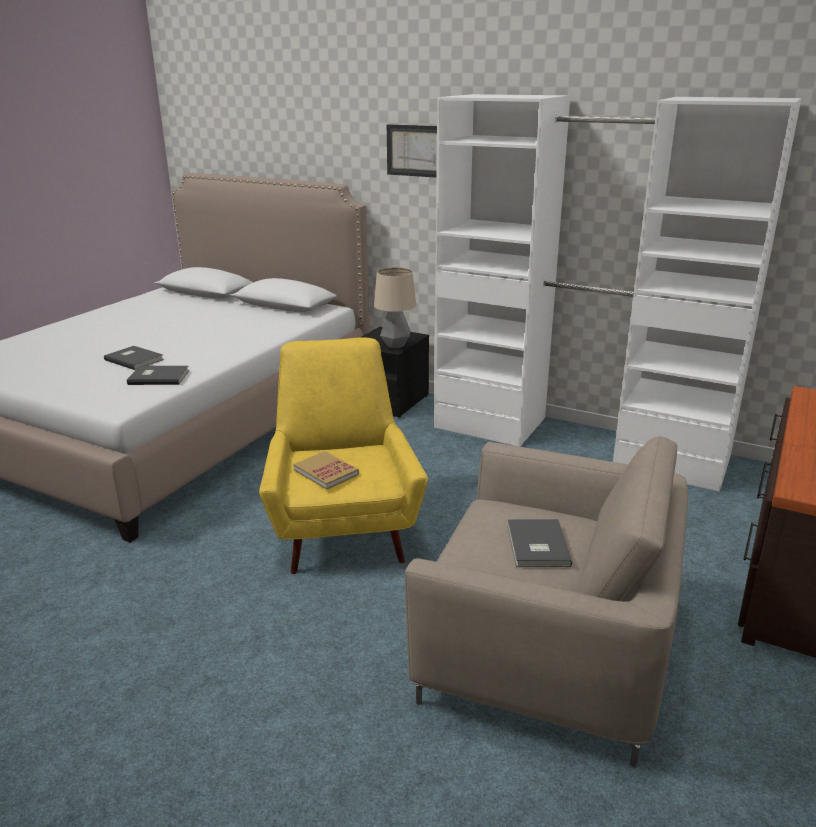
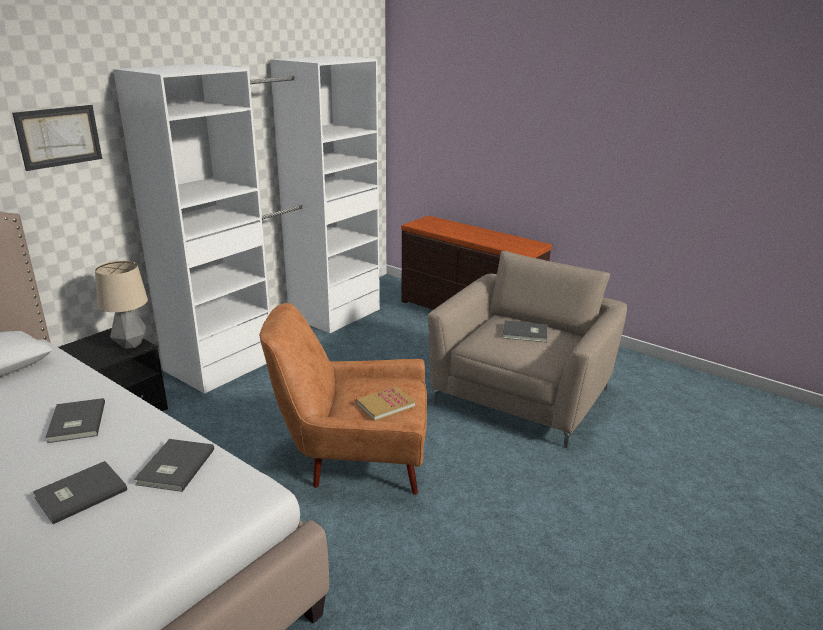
camera: 80 degrees left, 0 degrees up
(220, 340) = (75, 423): none -> grey book
(342, 527) = (355, 461): yellow armchair -> brown armchair

